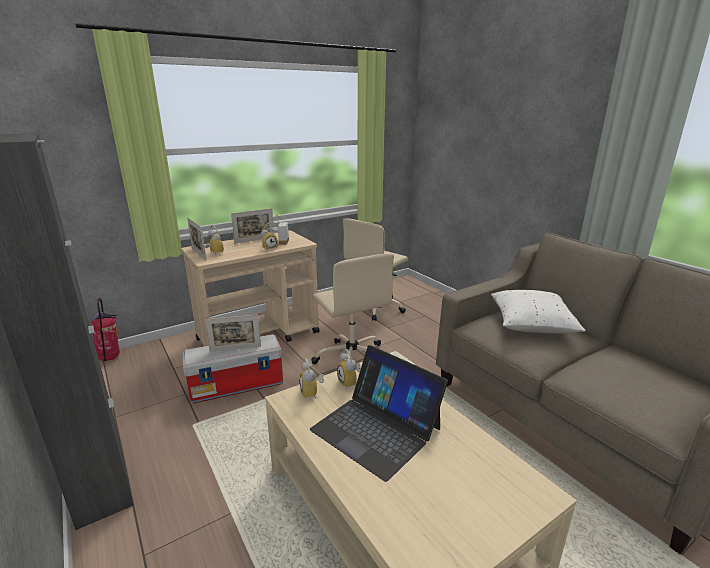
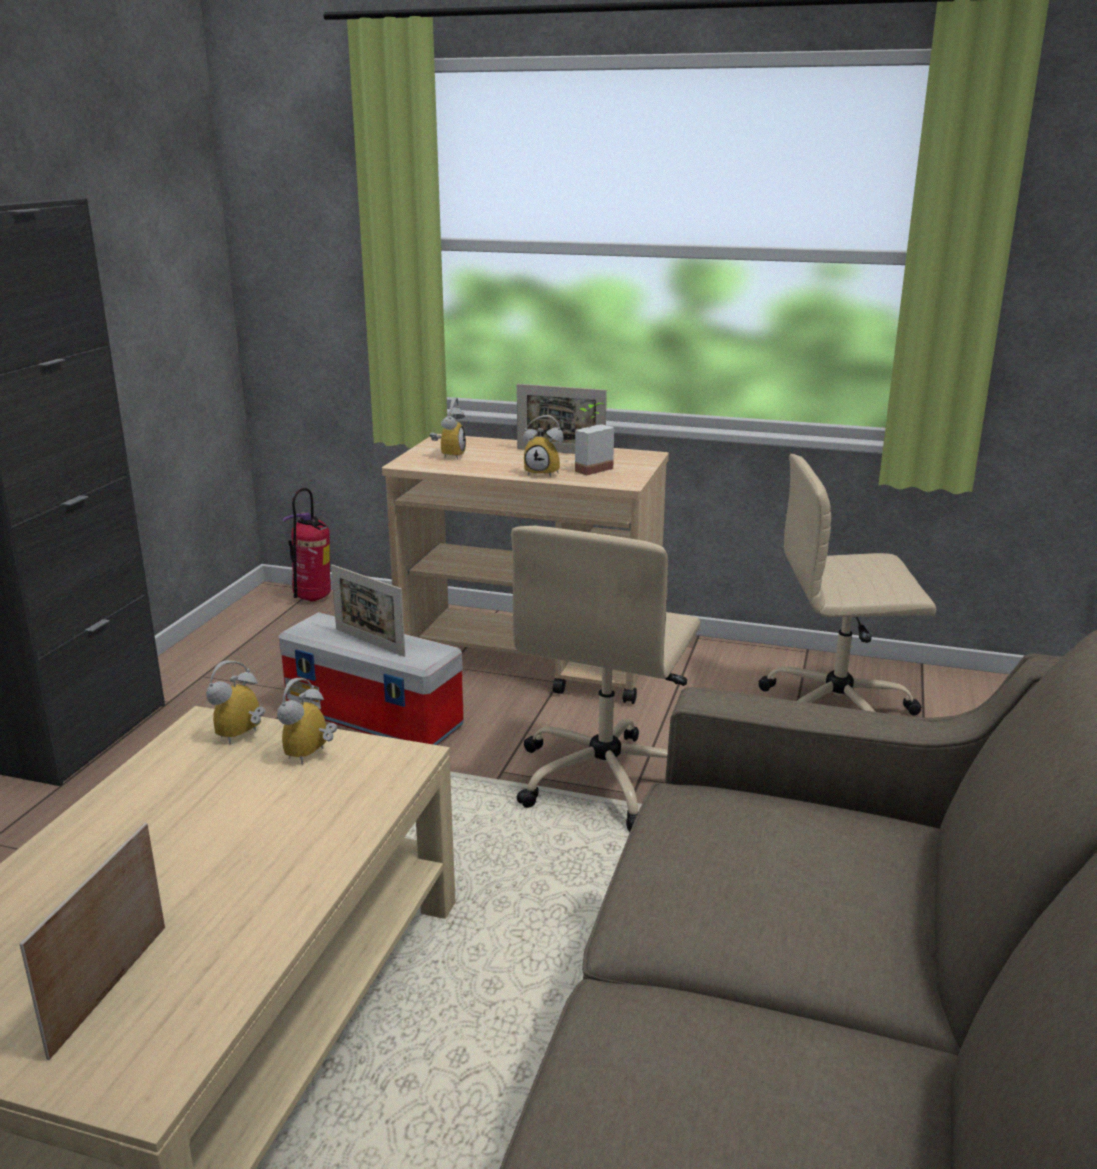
camera: 50 degrees right, 0 degrees up
(198, 254) = (428, 450): picture frame -> picture frame (110, 989)
(376, 428) = (196, 831): laptop -> none
(531, 325) = (815, 868): white pillow -> none

